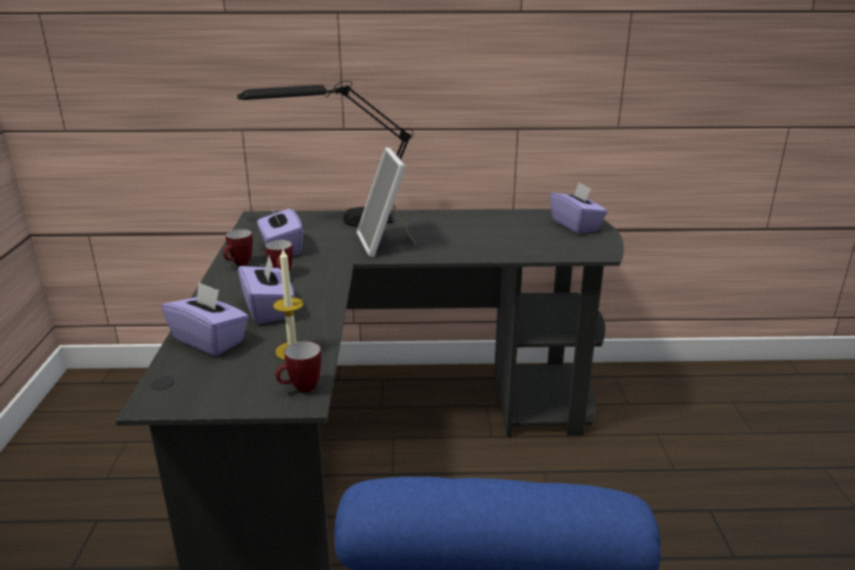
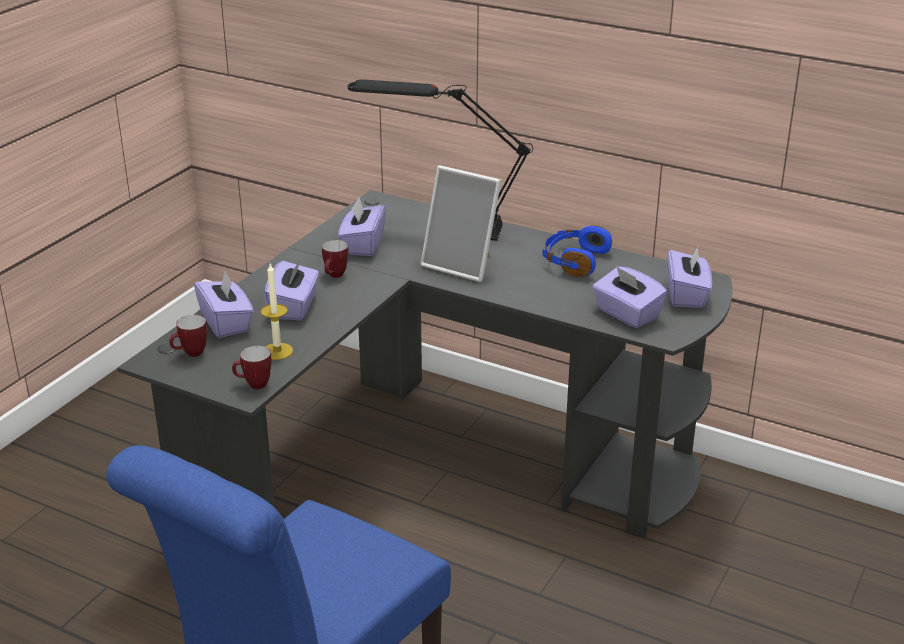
camera: 30 degrees right, 5 degrees up
(239, 264) = (312, 253): mug -> mug (190, 354)
(386, 243) = (463, 264): picture frame -> picture frame turned 75 degrees counterclockwise
(469, 222) = (574, 261): none -> blue headphones
(554, 246) = (627, 314): none -> purple tissue box

